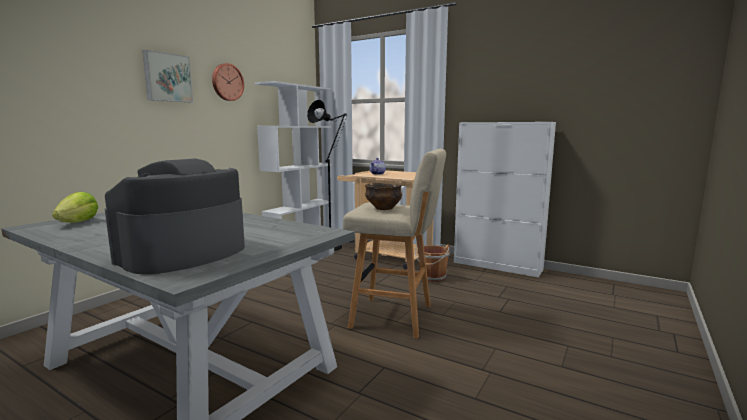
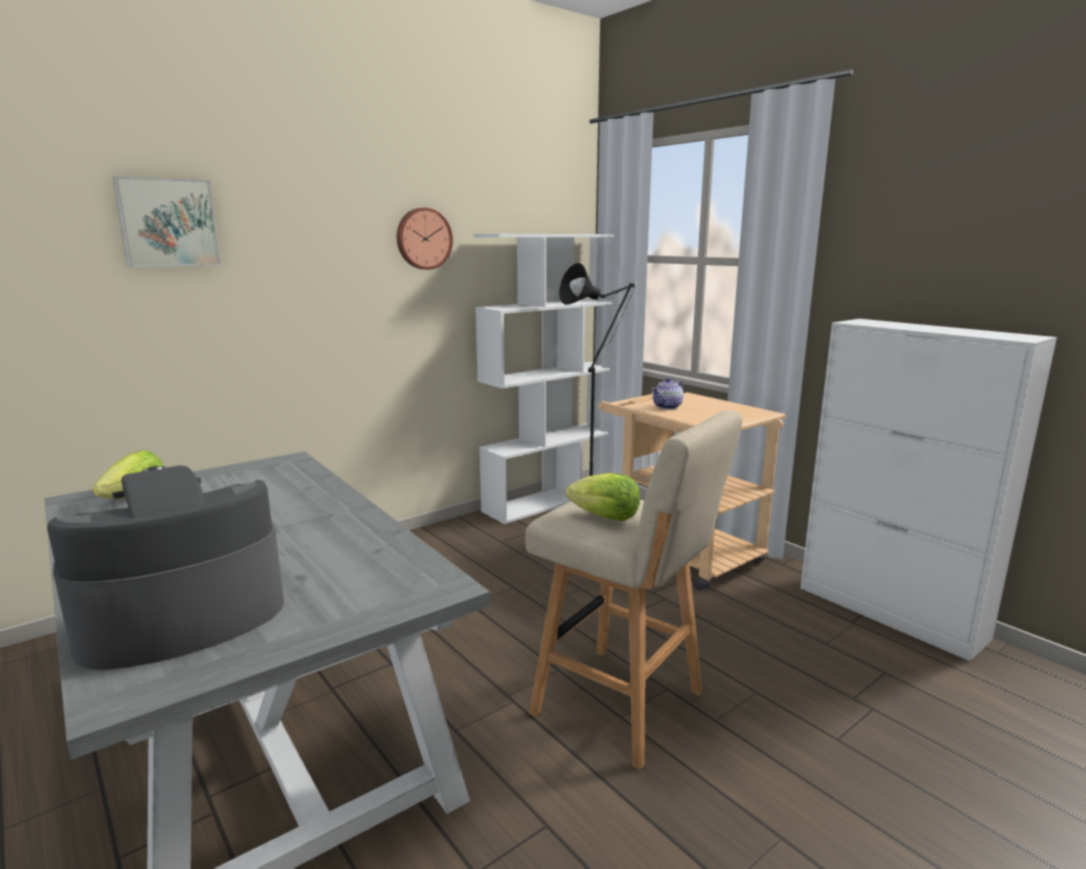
camera: 20 degrees right, 5 degrees up
(167, 77) = (319, 242): picture -> picture (168, 222)
(384, 208) = (605, 517): bowl -> lettuce
(432, 277) = (739, 619): brown bucket -> none

